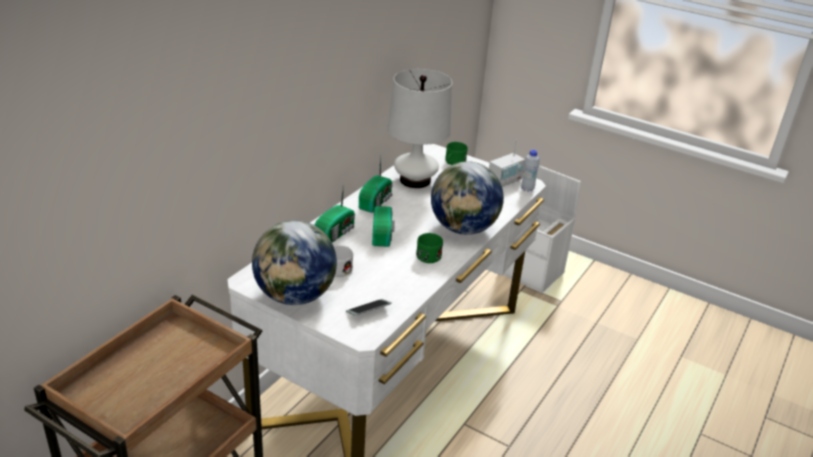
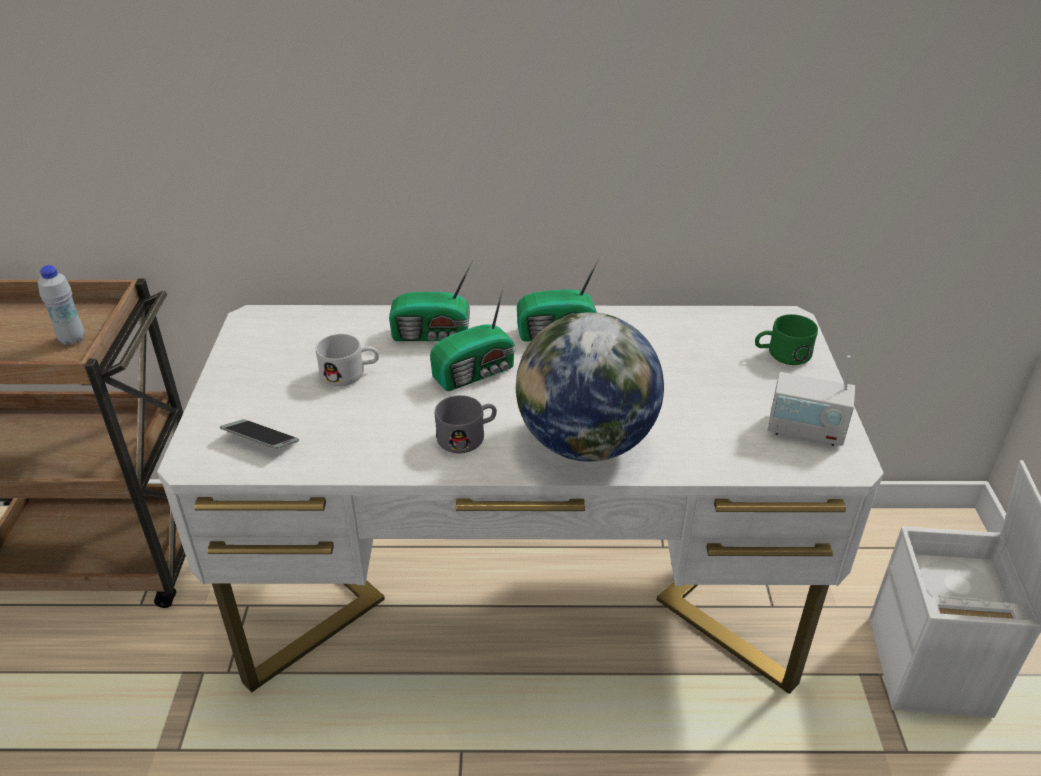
camera: 60 degrees right, 5 degrees up
(295, 296) = (247, 366): globe -> none
(415, 180) = (669, 340): white table lamp -> none
(428, 254) = (468, 436): green mug -> grey mug
(527, 189) = (821, 467): white bottle -> white bottle (72, 339)

